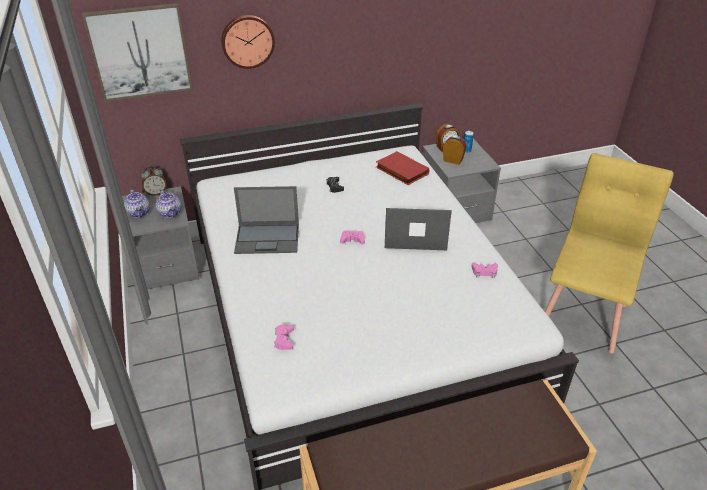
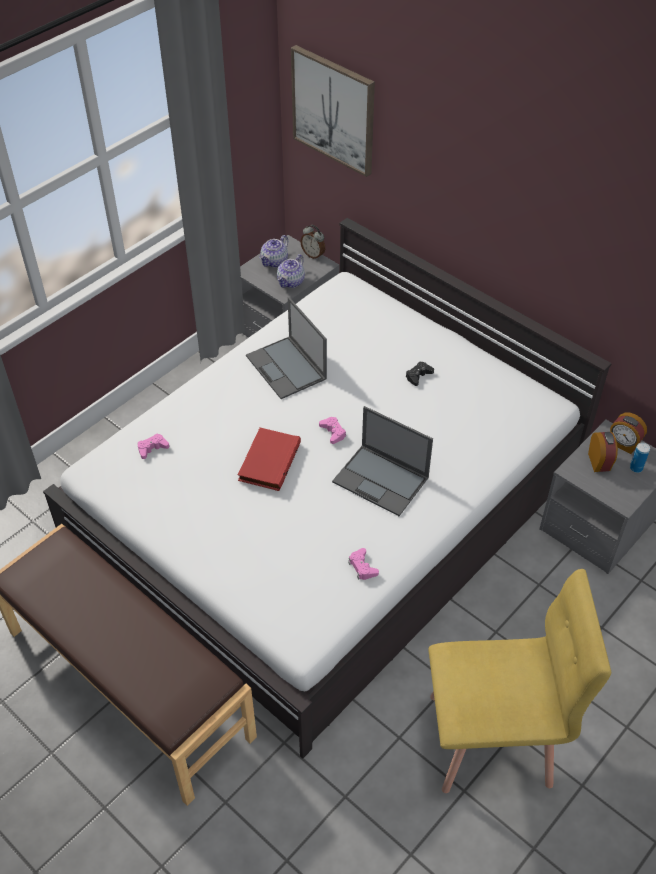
camera: 60 degrees right, 10 degrees up
(247, 41) = (432, 160): wall clock -> none
(401, 171) = (501, 418): red book -> red book (268, 461)
(414, 235) = (381, 480): laptop -> laptop turned 150 degrees clockwise

